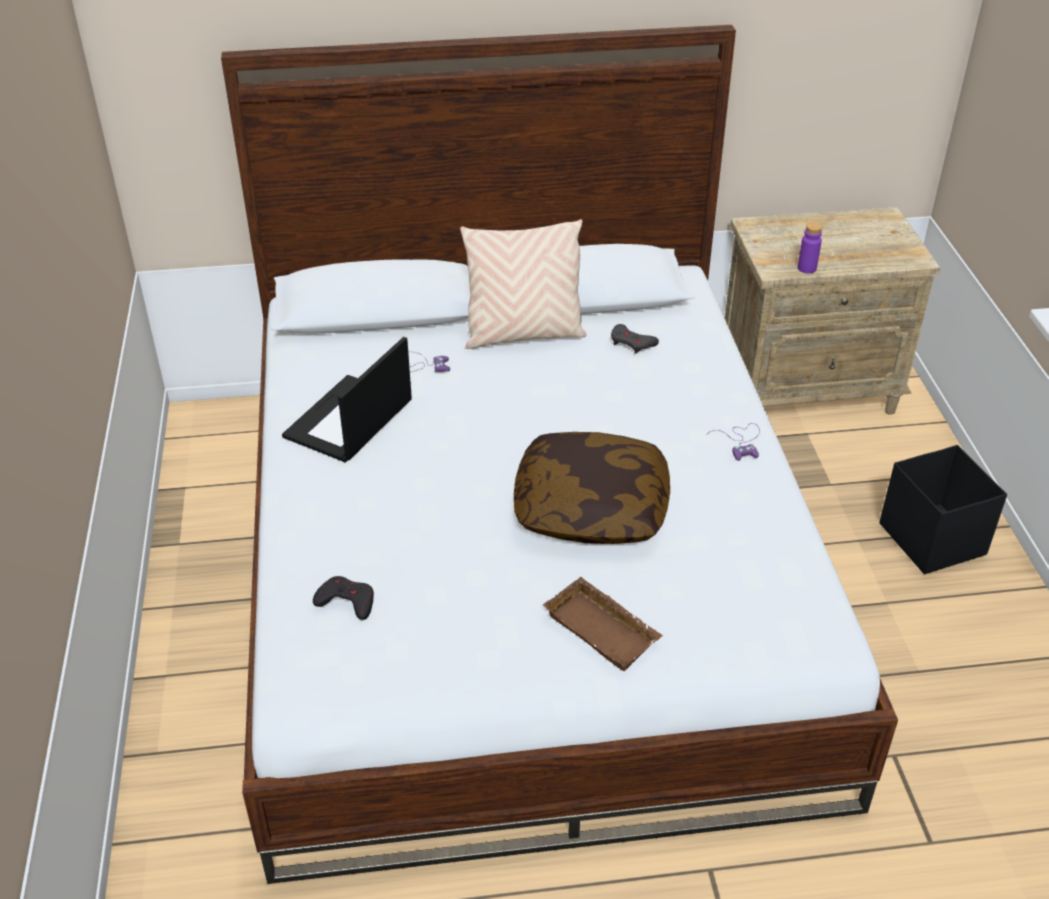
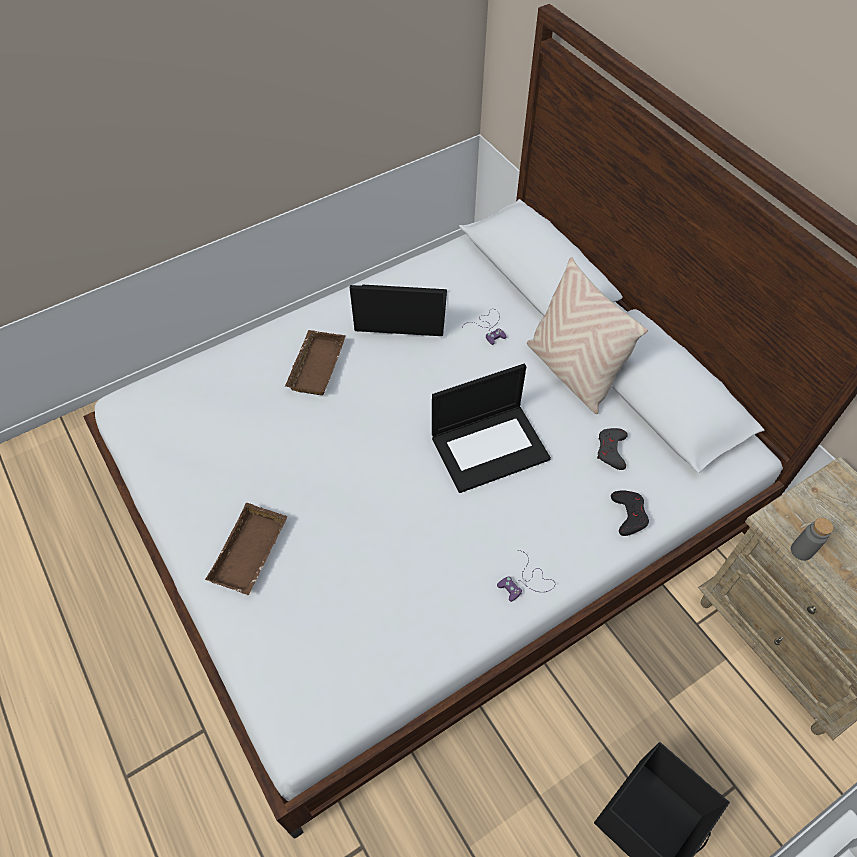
camera: 65 degrees right, 15 degrees up
(346, 601) = (215, 390): black game controller -> black game controller (629, 514)
(374, 506) = (315, 365): none -> brown tray
(578, 413) = (490, 446): none -> laptop
(591, 508) = (381, 498): pillow -> none
(806, 268) = (801, 551): purple bottle -> grey bottle

